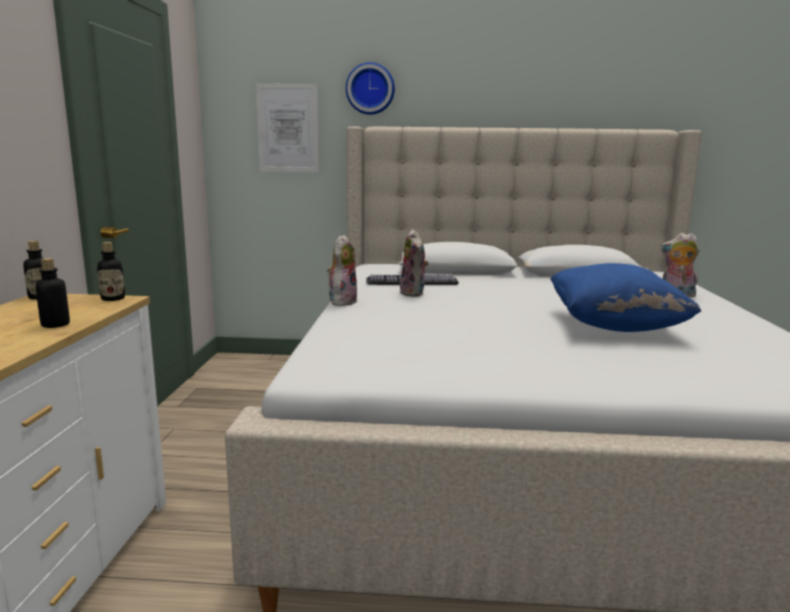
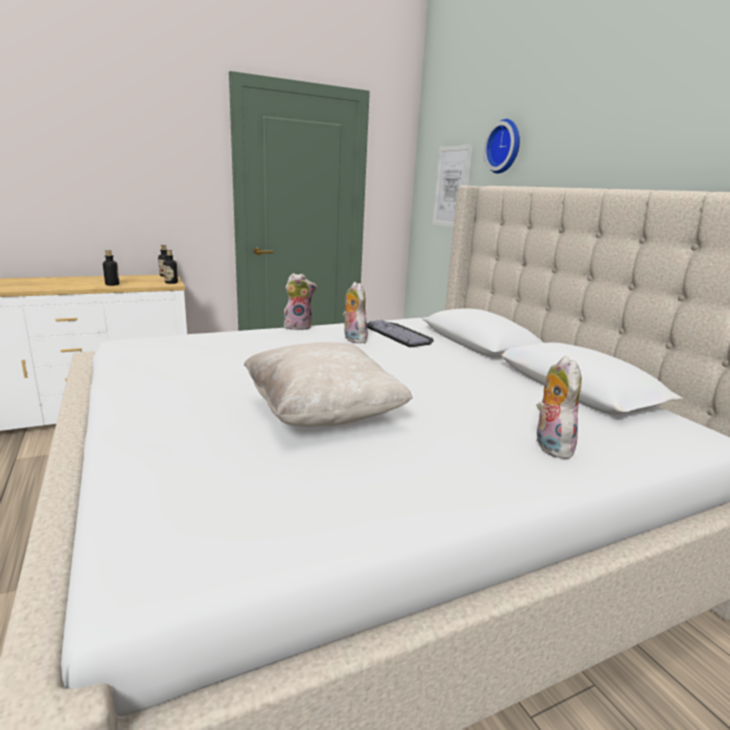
camera: 60 degrees right, 5 degrees up
(414, 293) = (352, 339): plush toy -> plush toy turned 105 degrees clockwise
(613, 327) = (322, 414): blue pillow -> beige pillow

